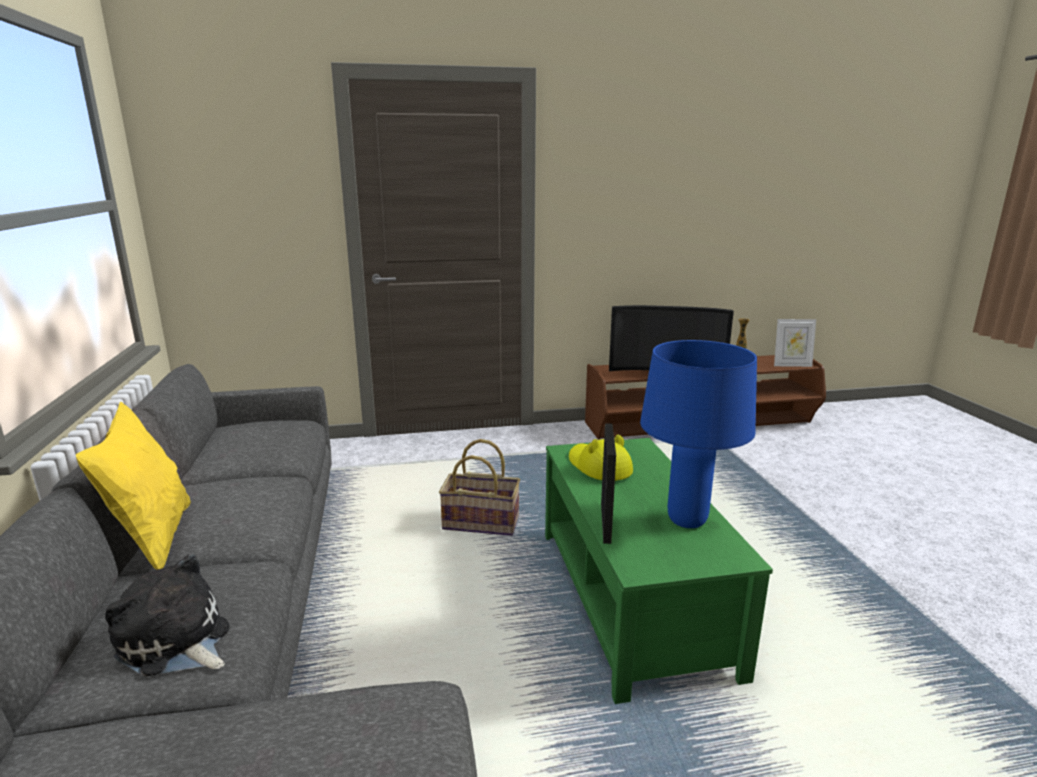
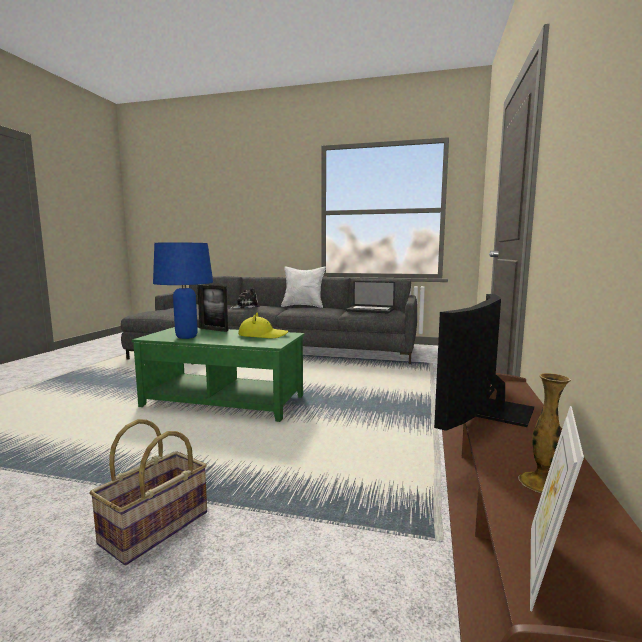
camera: 115 degrees right, 10 degrees down
(153, 538) = (303, 306): yellow pillow -> white pillow
(267, 440) = (370, 310): none -> laptop
(481, 522) = (336, 385): basket -> basket (155, 528)

